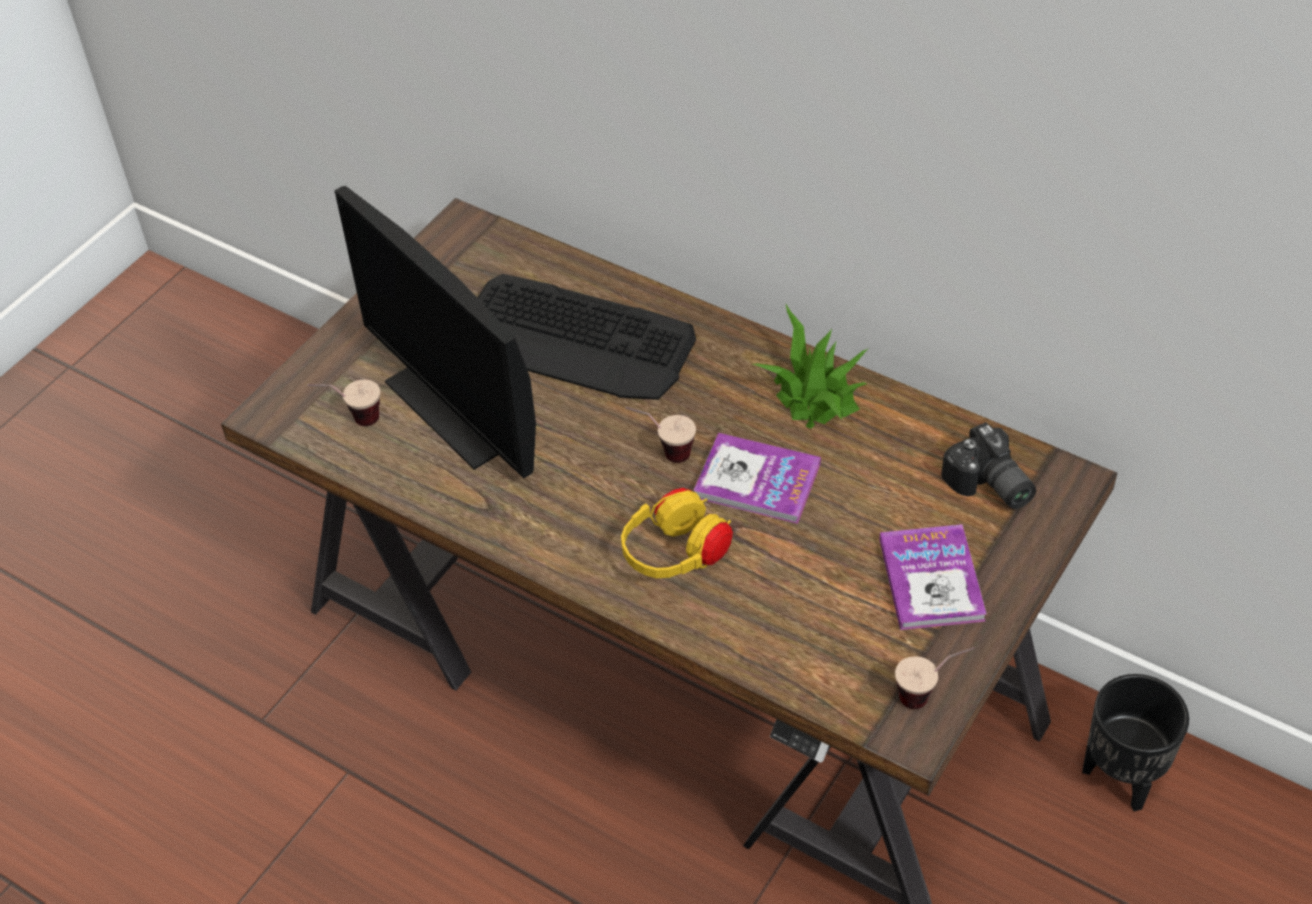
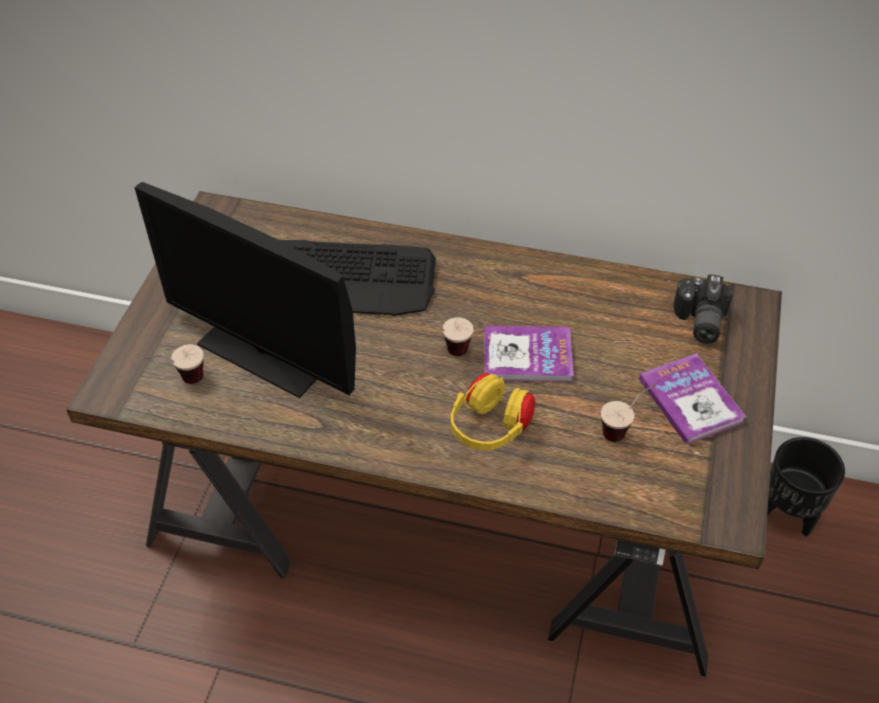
camera: 20 degrees left, 0 degrees up
(815, 393) = (541, 281): potted plant -> none
(930, 694) = (731, 489): cup -> cup (624, 428)
(988, 486) = (698, 321): camera -> camera turned 60 degrees clockwise

